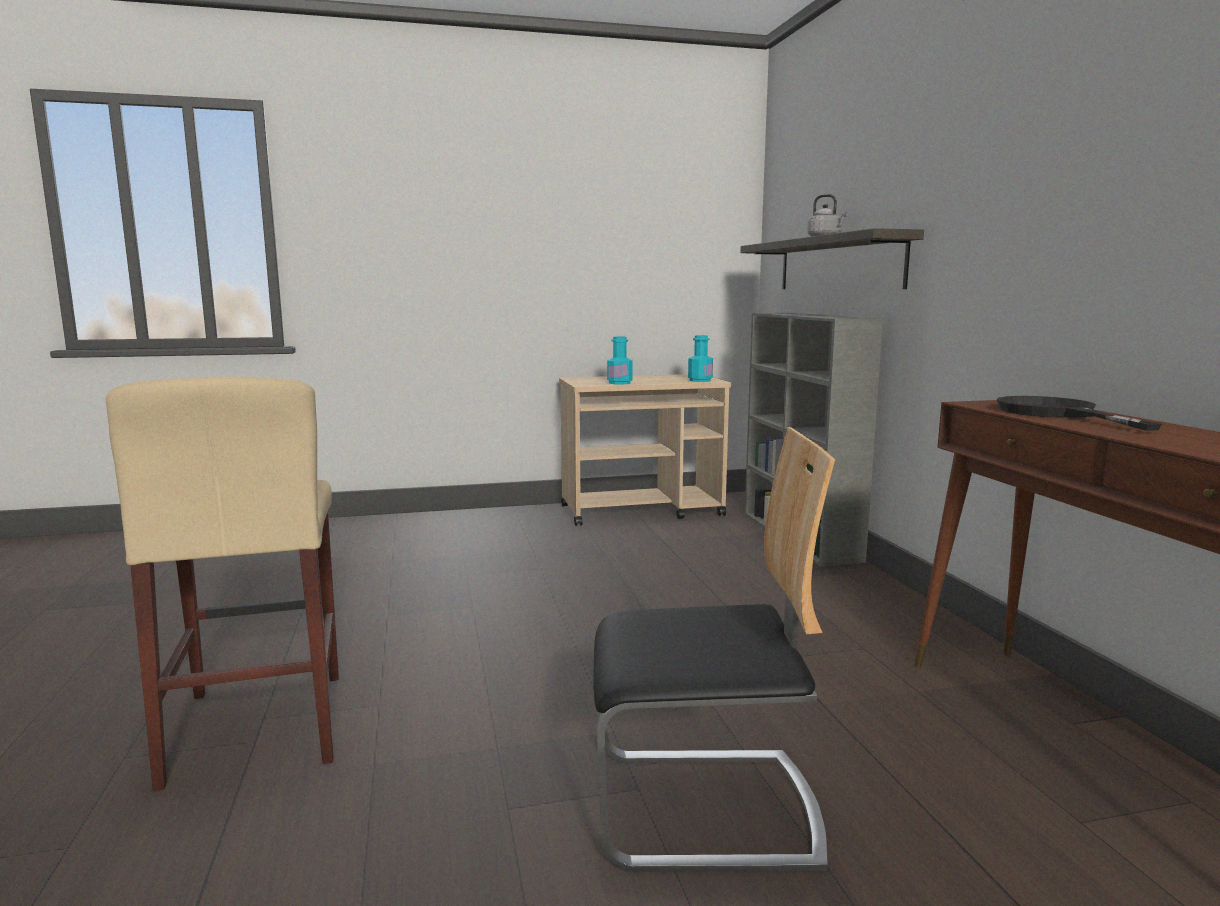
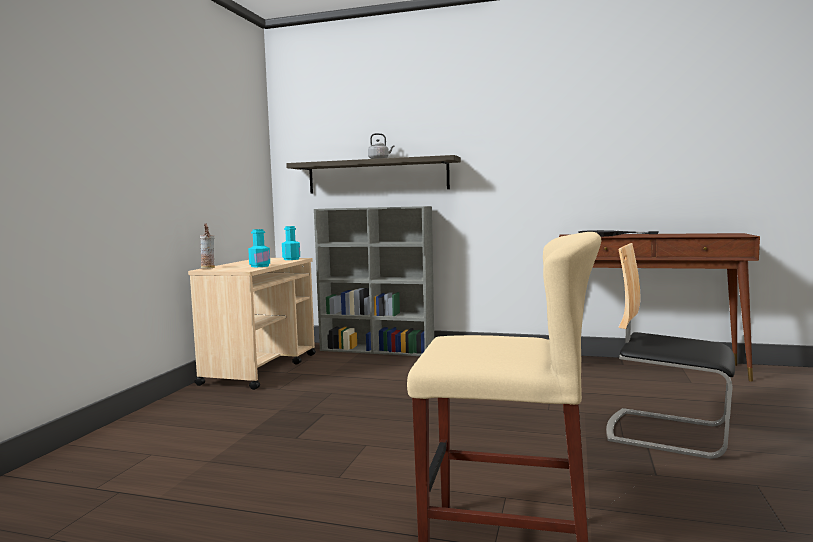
camera: 60 degrees left, 5 degrees down
(584, 377) = (208, 268): none -> vase
(704, 808) = (667, 432): chair -> chair turned 90 degrees counterclockwise

